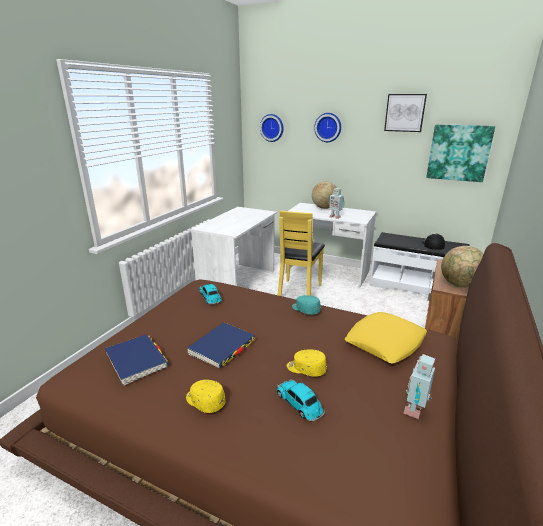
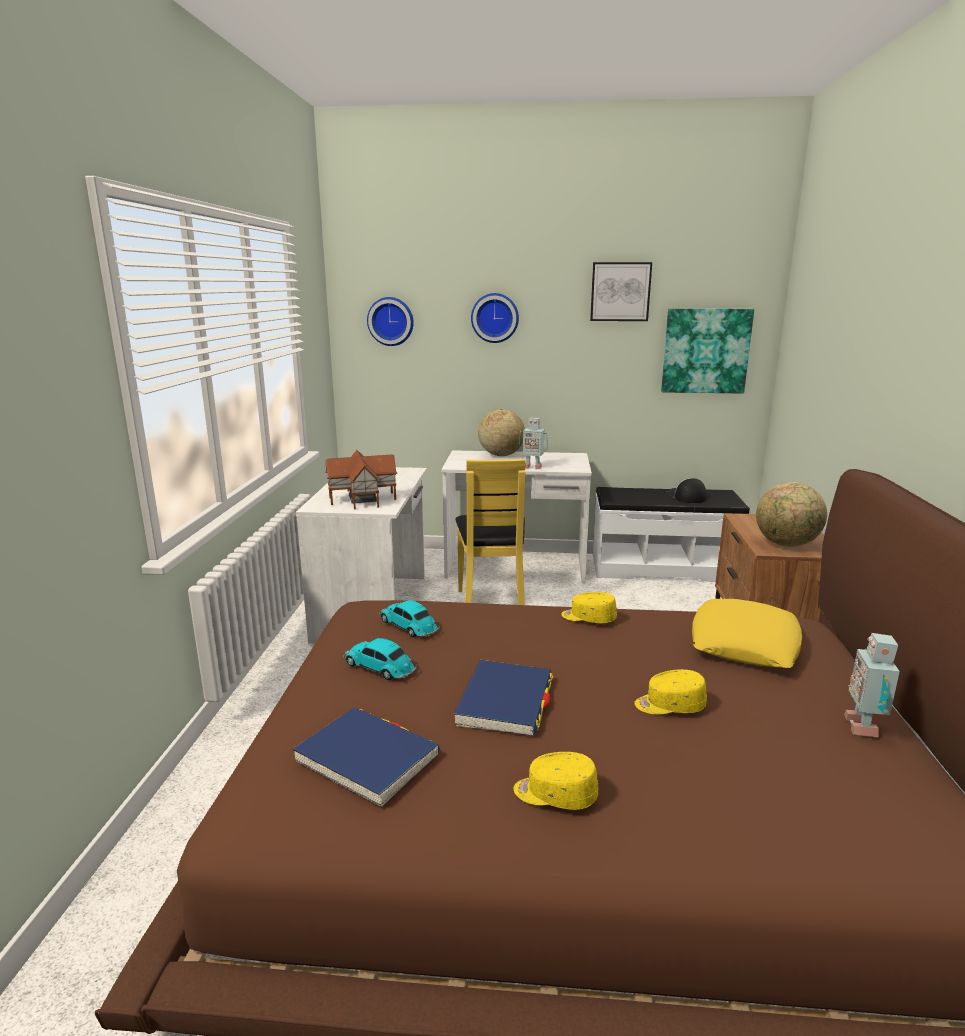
camera: 20 degrees left, 5 degrees down
(228, 225) = (363, 498): none -> toy house
(299, 404) = (706, 758): toy car -> toy car (381, 667)
(305, 310) = (588, 618): turquoise cap -> yellow cap

